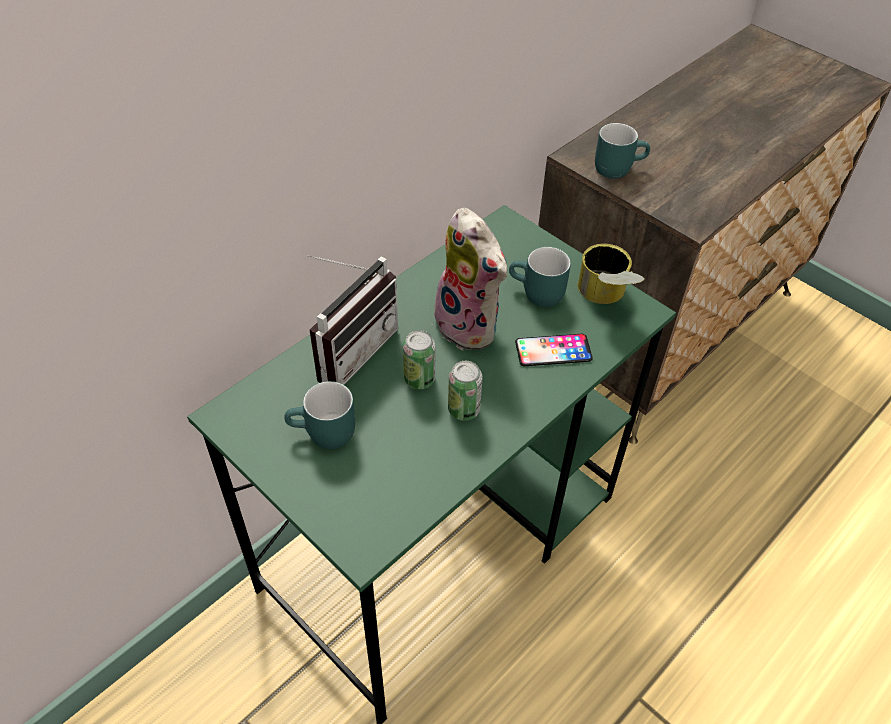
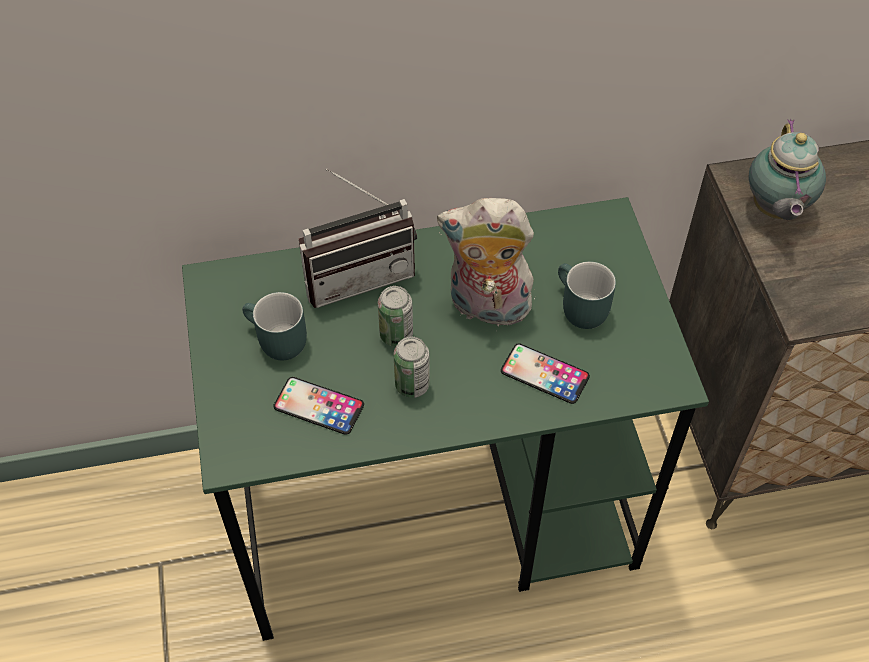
camera: 35 degrees right, 5 degrees up
(403, 465) = (319, 406): none -> phone
(471, 326) = (486, 308): plush toy -> plush toy turned 105 degrees clockwise
(605, 297) = (646, 347): can -> none
(617, 167) = (775, 211): turquoise mug -> teapot

